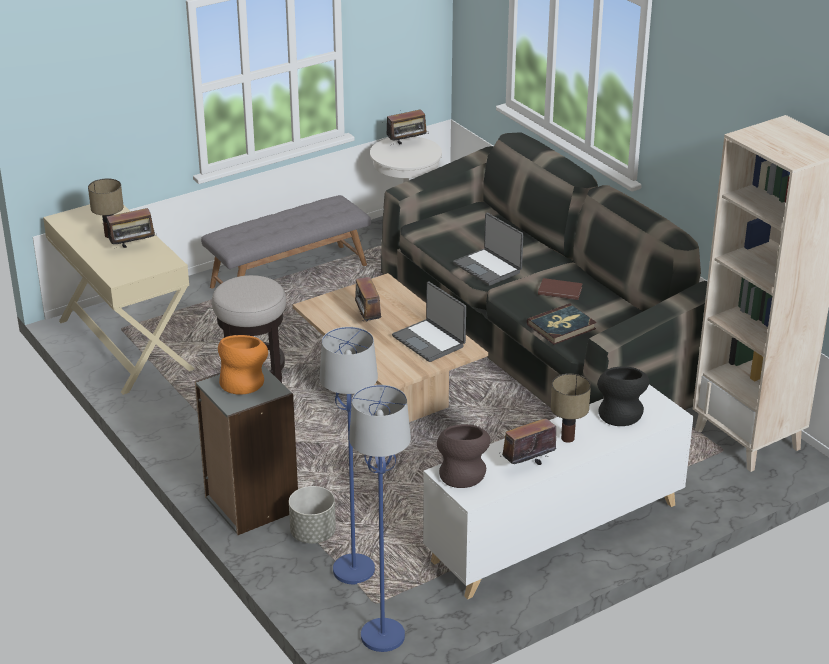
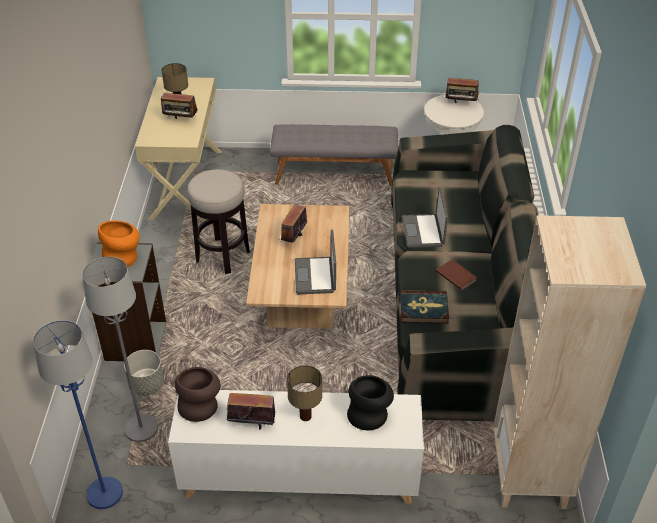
camera: 35 degrees right, 10 degrees up
(353, 570) = (141, 429): blue floor lamp -> grey floor lamp

